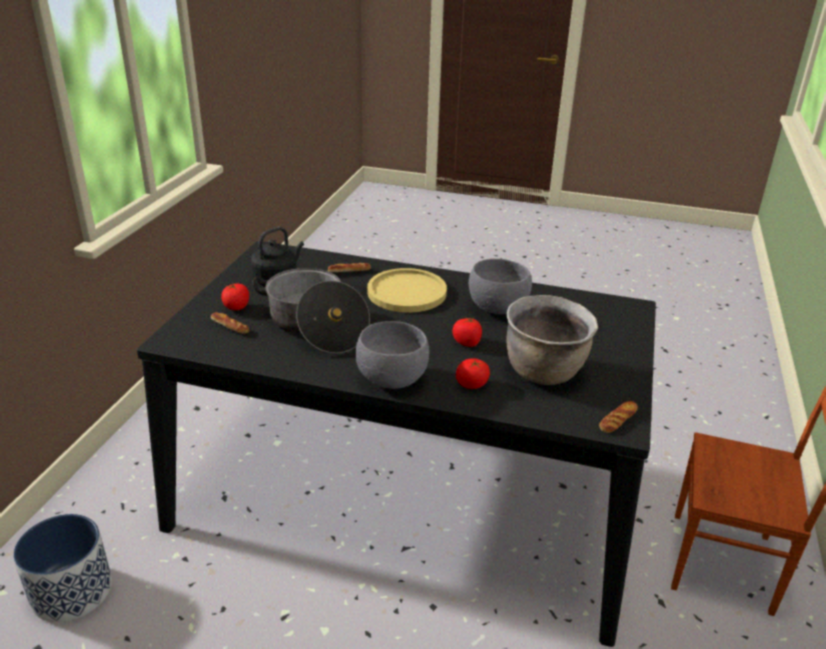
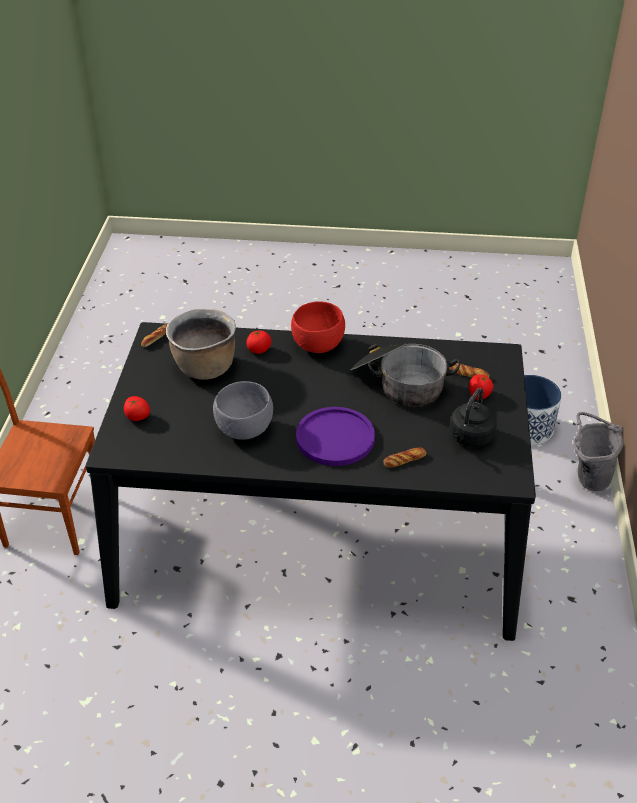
camera: 170 degrees right, 10 degrees up
(68, 509) = (587, 478): none -> grey bucket
(393, 380) = (317, 345): grey bowl -> red bowl
(407, 292) = (335, 438): yellow plate -> purple plate
(467, 342) = (267, 387): tomato -> tomato (137, 417)

